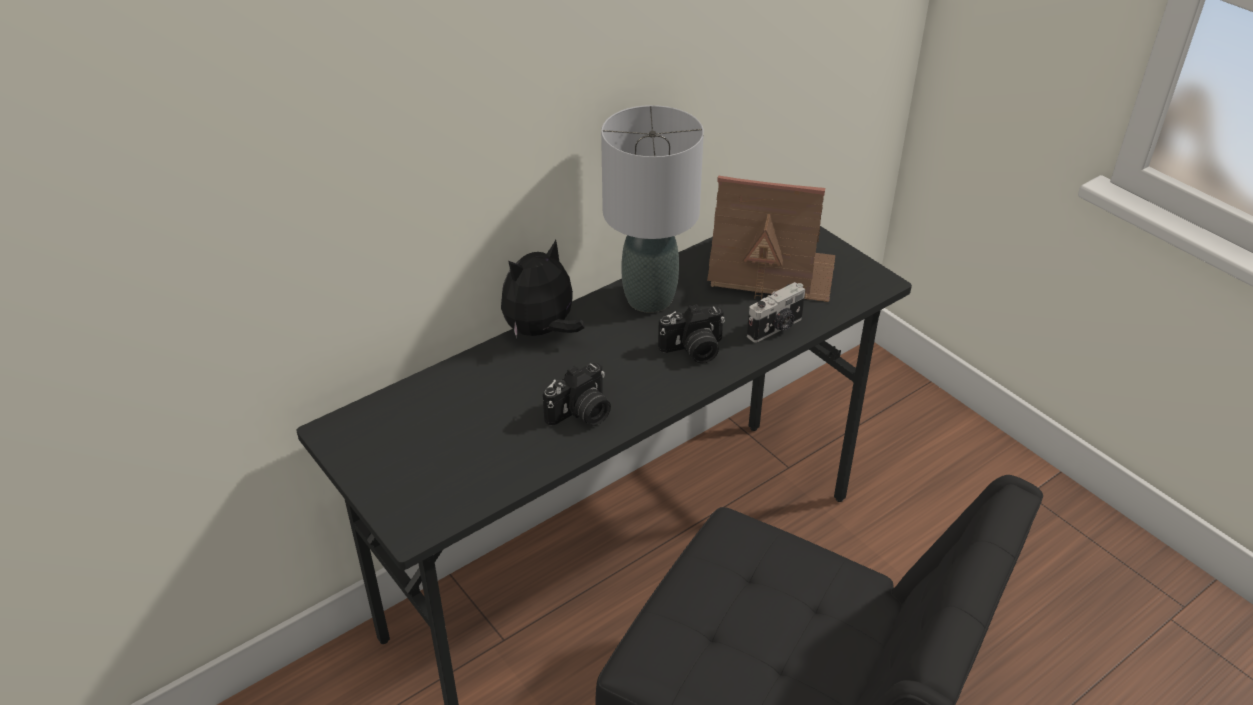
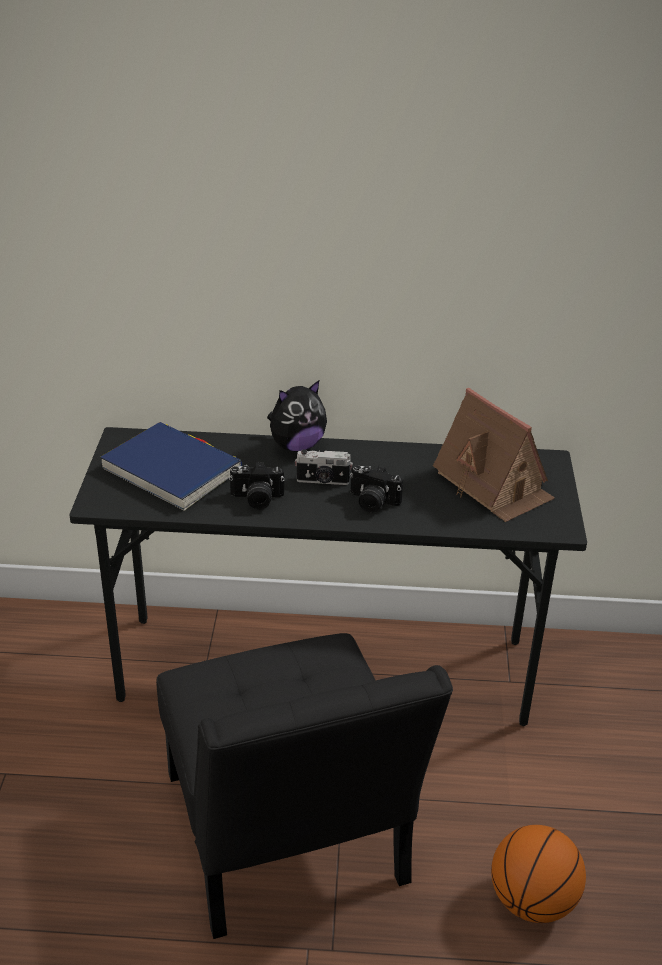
camera: 40 degrees right, 5 degrees down
(447, 435) = (172, 470): none -> blue book
(541, 331) = (296, 445): plush toy -> plush toy turned 150 degrees clockwise
(650, 298) = (388, 460): grey table lamp -> none
(776, 328) = (445, 518): camera -> camera (323, 481)
(1013, 652) = (532, 901): none -> basketball

